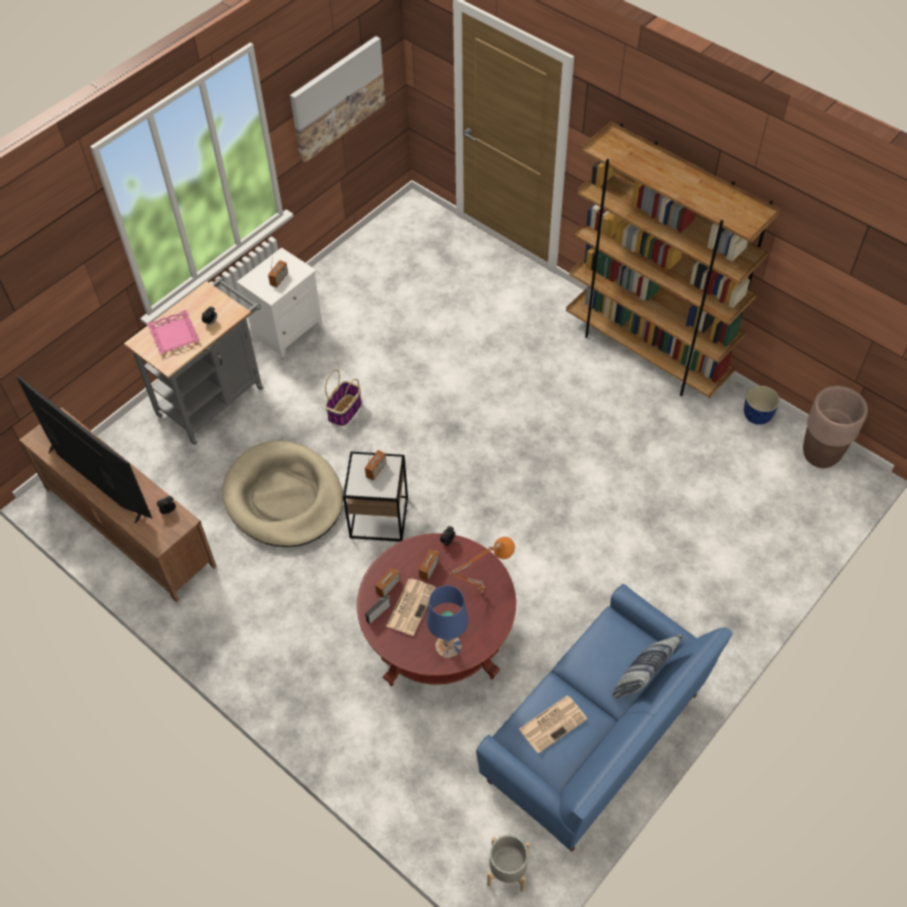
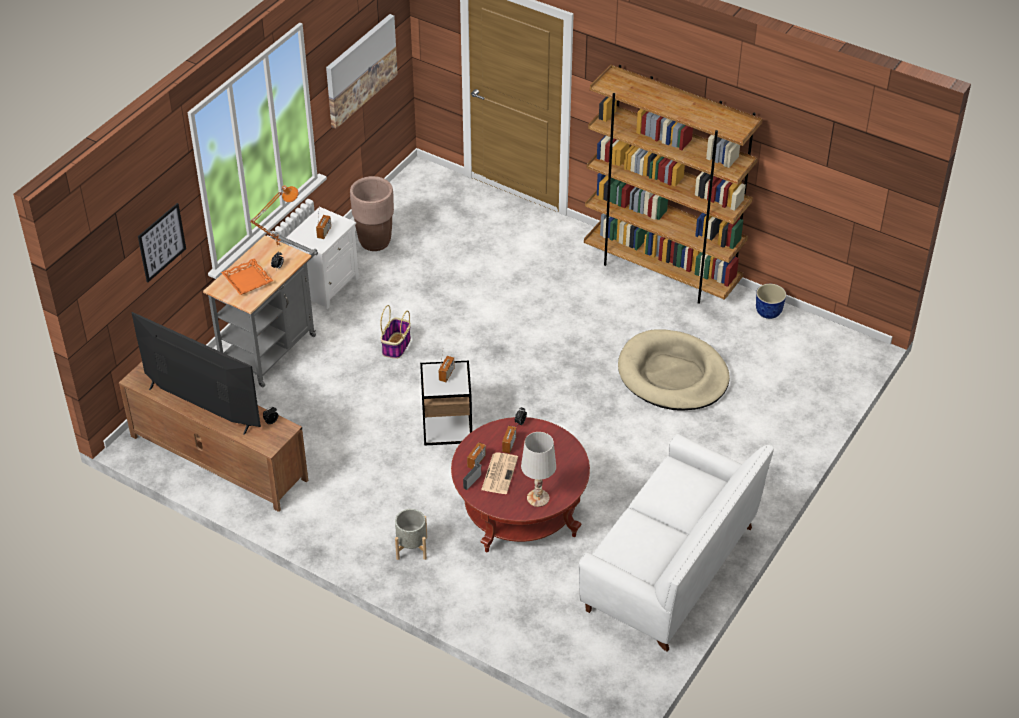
camera: 10 degrees left, 10 degrees down
(67, 291) = (161, 242): none -> picture
(174, 335) = (247, 280): pink tray -> orange tray
(284, 498) = (357, 420): beige dog bed -> beige dog bed (673, 375)
(448, 646) = (538, 498): blue table lamp -> white table lamp
(481, 590) = (557, 455): orange table lamp -> orange table lamp (278, 245)
(507, 870) = (616, 671): grey planter -> grey planter (411, 548)
(553, 723) = (638, 540): newspaper -> none
(594, 737) = (670, 569): blue sofa -> white sofa
(641, 680) = (705, 502): pillow -> none
(820, 454) = (828, 336): brown planter -> brown planter (375, 242)

